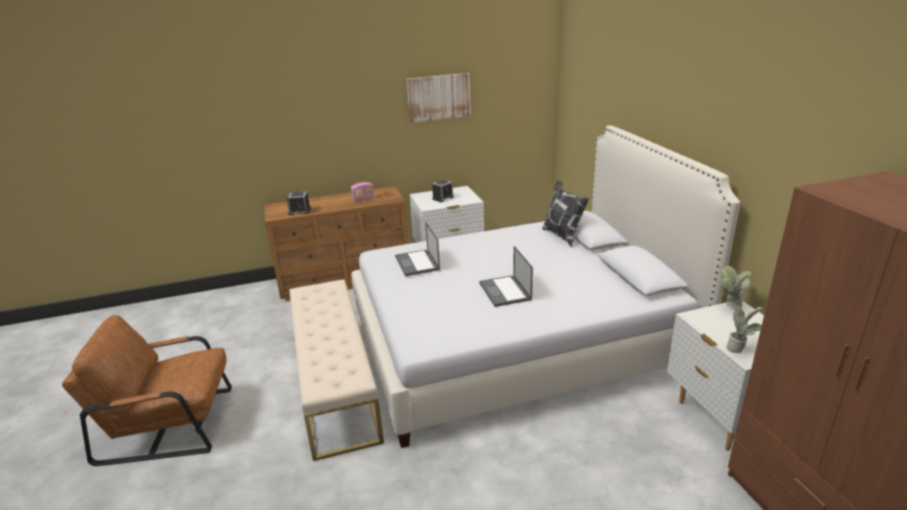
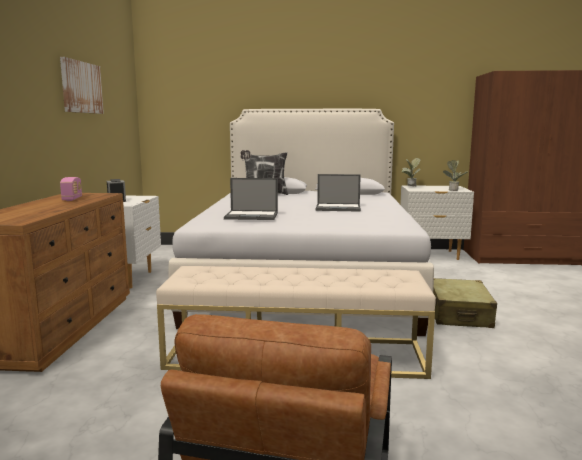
camera: 70 degrees left, 15 degrees down
(299, 211) = (35, 214): alarm clock -> none
(476, 467) = (459, 314): none -> beige suitcase

